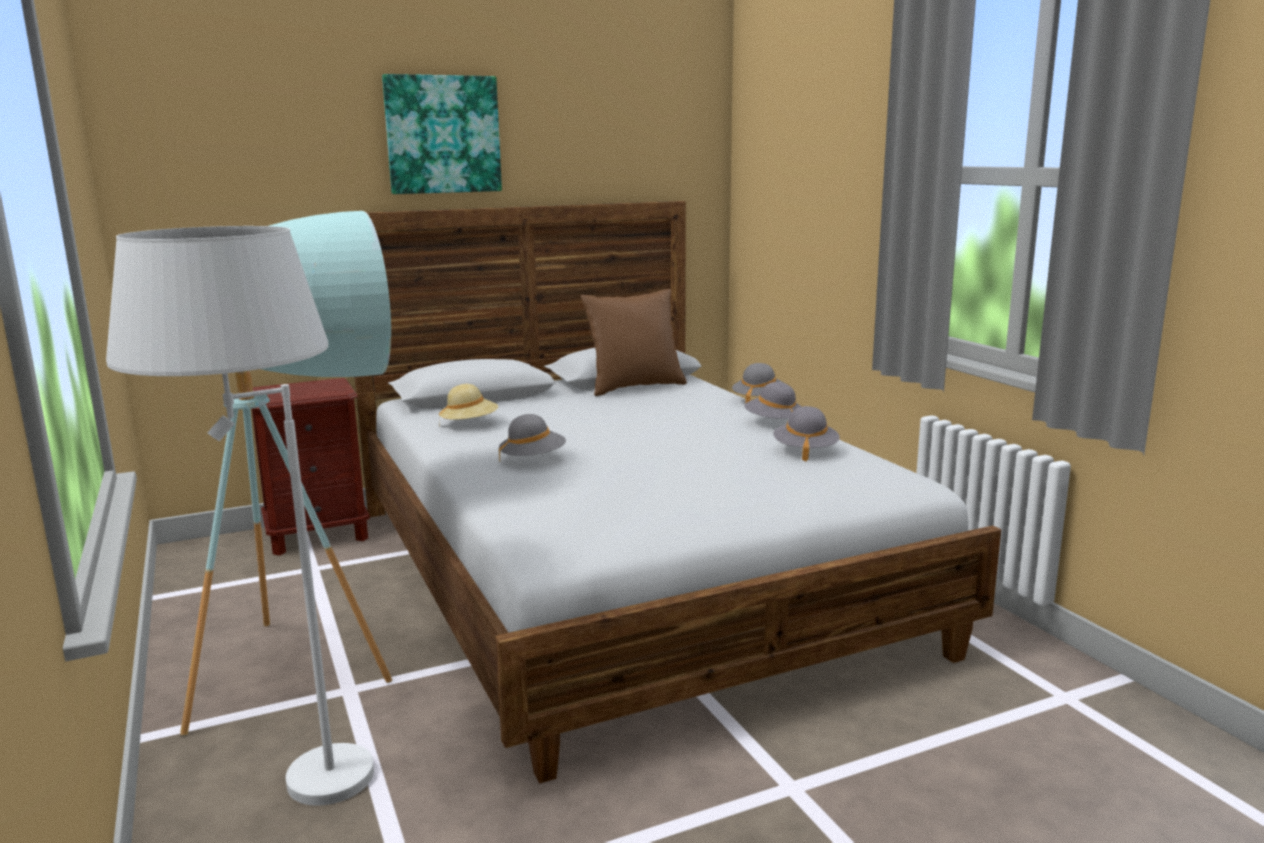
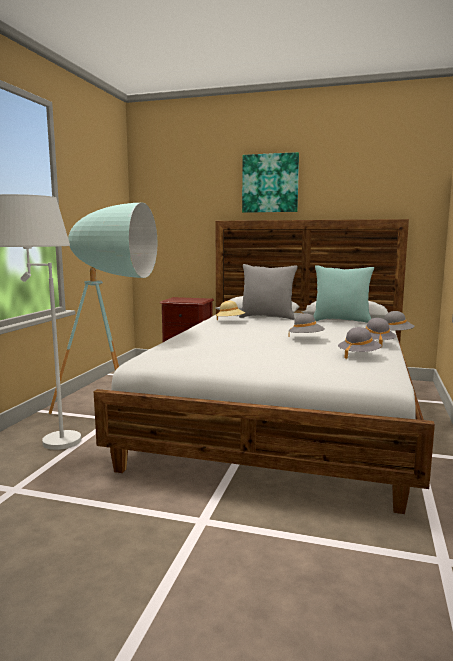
camera: 40 degrees right, 5 degrees down
(509, 402) = (267, 317): none -> grey pillow
(533, 460) = (220, 335): grey hat -> grey hat (306, 338)
(635, 387) = (341, 321): brown pillow -> turquoise pillow

